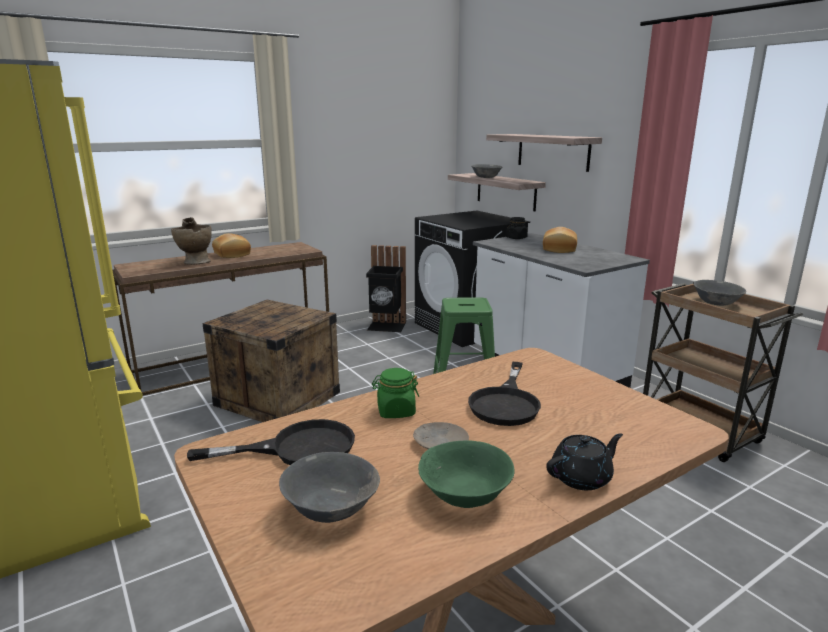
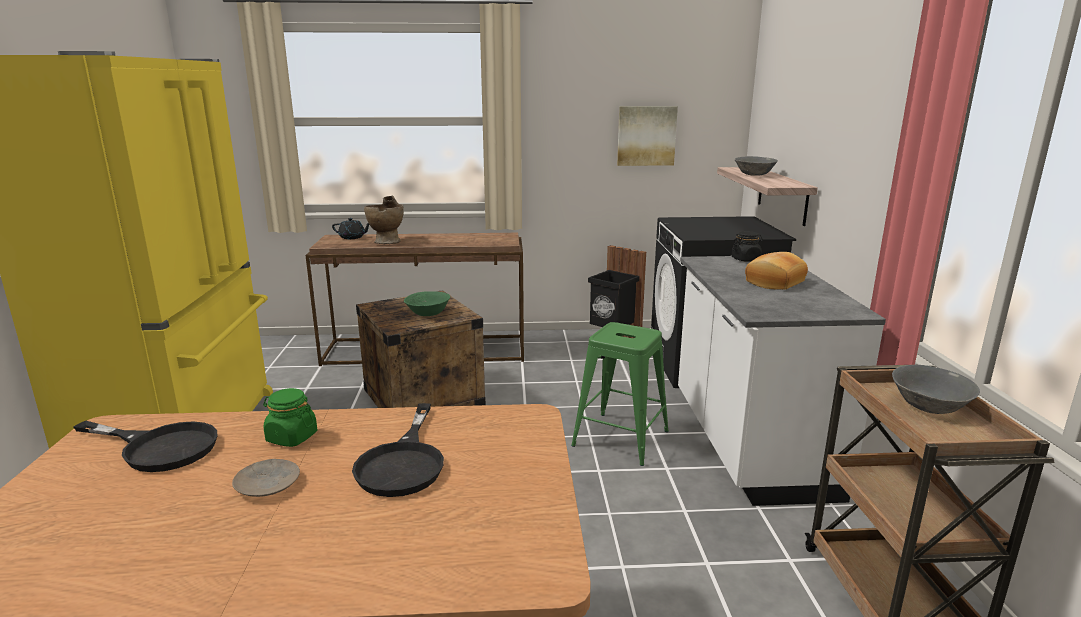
camera: 30 degrees right, 0 degrees up
(231, 254) = (430, 237): bread -> none
(329, 508) = (82, 513): grey bowl -> none
(388, 152) = (646, 136): none -> picture
(465, 493) = (193, 546): green bowl -> green bowl (428, 313)
(506, 402) = (403, 462): black frying pan -> black frying pan turned 45 degrees counterclockwise
(553, 151) = (828, 145): shelf -> none
(582, 477) = (317, 578): black teapot -> black teapot (352, 237)

